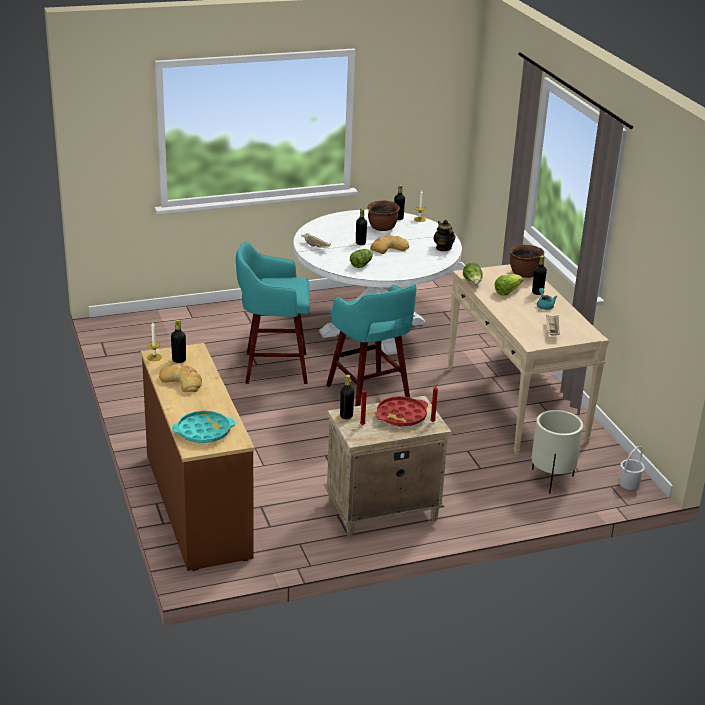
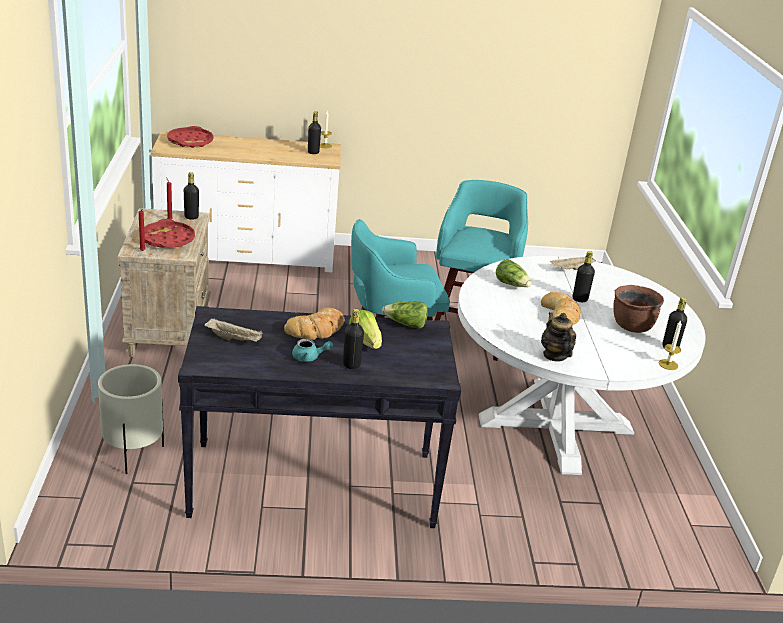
camera: 105 degrees right, 0 degrees up
(182, 381) = (275, 147): bread -> bread (316, 329)
(196, 505) = (247, 254): brown dresser -> white dresser
(203, 431) = (190, 141): turquoise tray -> red tray
(443, 248) = (555, 355): teapot -> teapot turned 105 degrees counterclockwise
(515, 404) = (312, 485): beige console table -> black console table
(524, 274) = (417, 373): brown cooking pot -> none
(629, 483) = (72, 516): white bucket -> none

